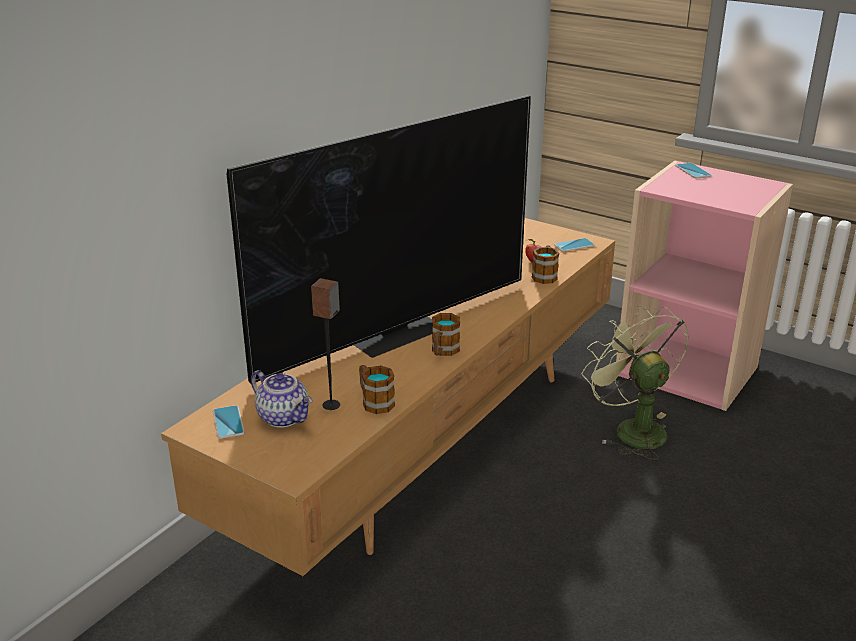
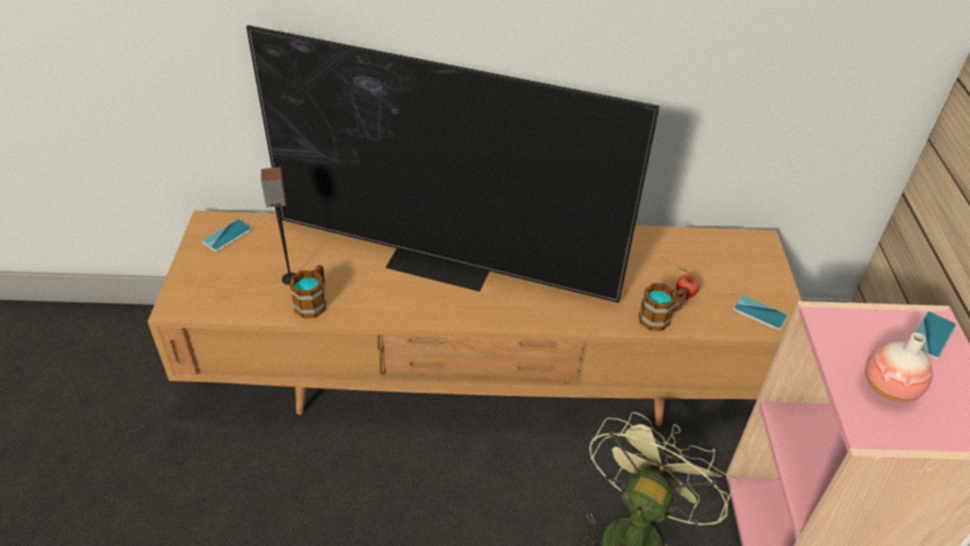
camera: 55 degrees right, 15 degrees up
(284, 417) = (254, 261): teapot -> none
(443, 351) = (433, 308): mug -> none
(721, 193) = (888, 388): none -> vase

